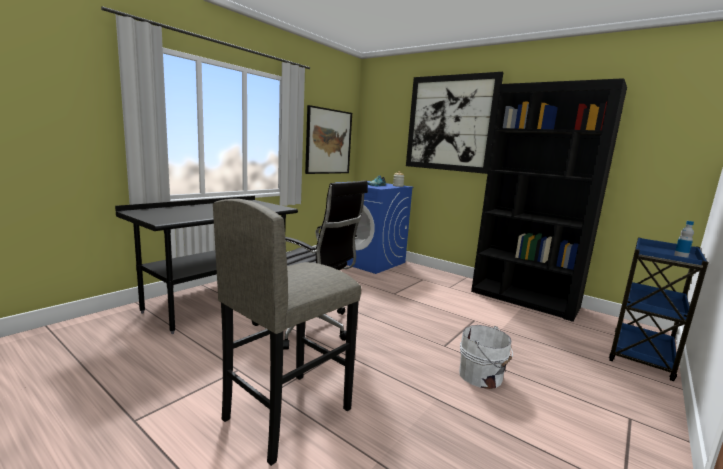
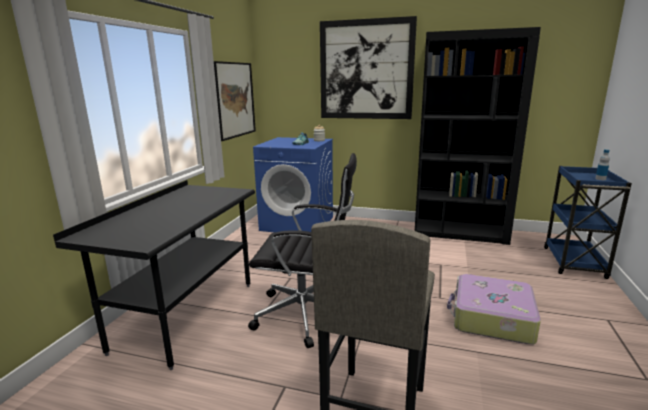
camera: 20 degrees left, 5 degrees up
(482, 376) = (491, 318): white bucket -> suitcase

